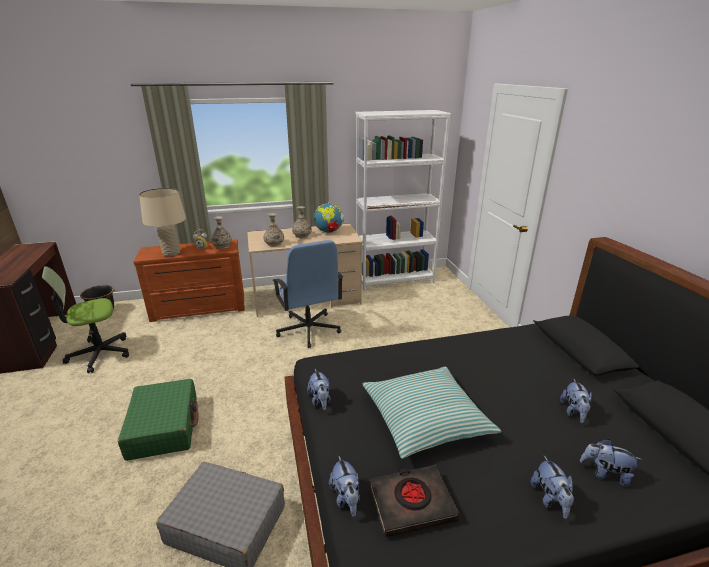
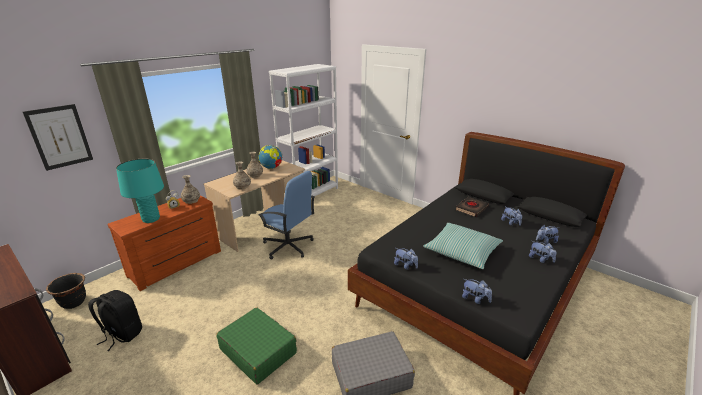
camera: 35 degrees left, 0 degrees up
(99, 354) = (122, 334): office chair -> black backpack
(113, 154) = (60, 137): none -> picture
(171, 253) = (151, 219): beige table lamp -> turquoise table lamp
(411, 503) = (501, 286): black book -> black book (471, 208)

